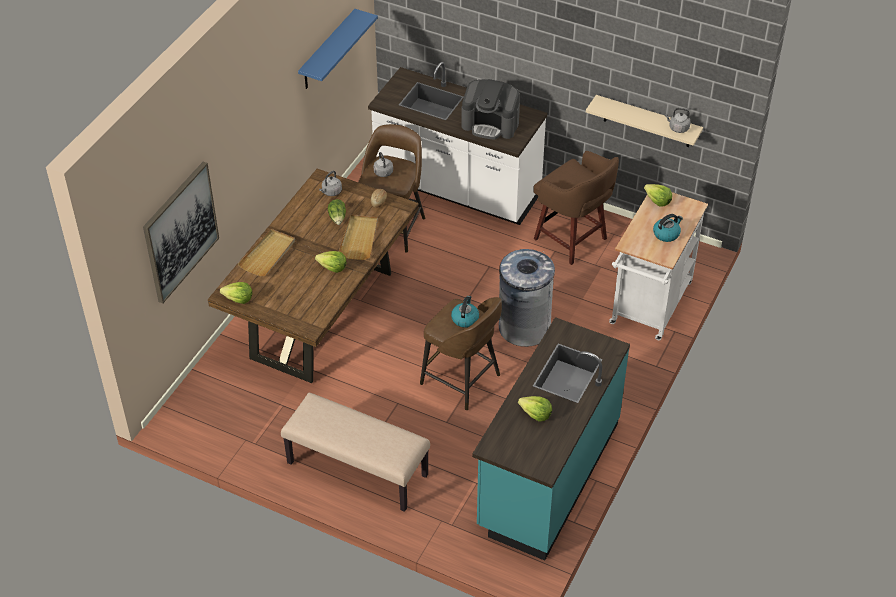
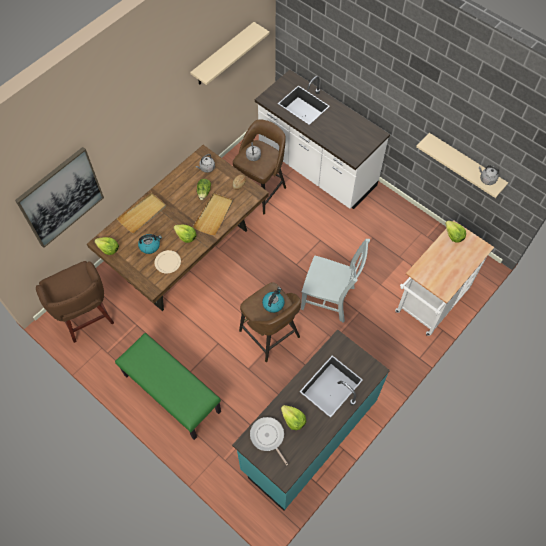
camera: 15 degrees right, 15 degrees up
(319, 298) = (167, 262): none -> beige plate
(327, 50) = (223, 55): blue shelf -> beige shelf
(356, 469) = (171, 393): beige bench -> green bench
(490, 124) = (342, 135): coffee machine -> none
(512, 437) = (268, 437): none -> frying pan
(524, 327) = (330, 299): grey trash can -> grey chair
(572, 240) = (388, 231): brown stool -> brown stool (87, 318)
(666, 234) = (451, 269): kettle -> kettle (150, 246)

